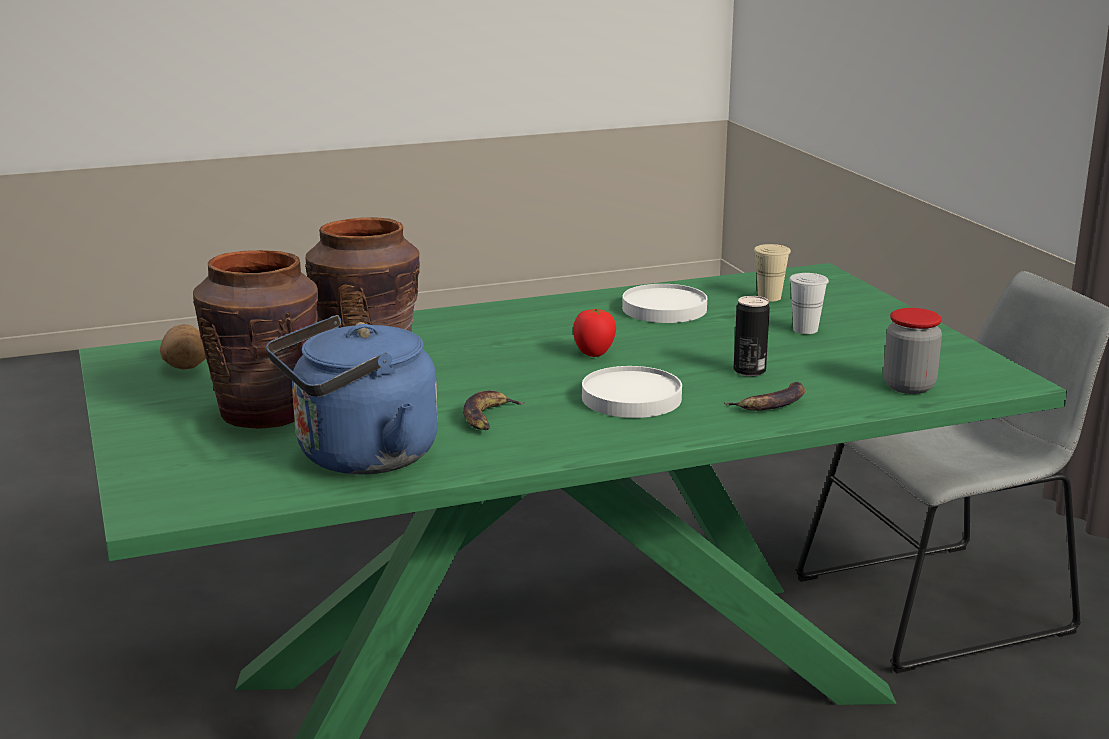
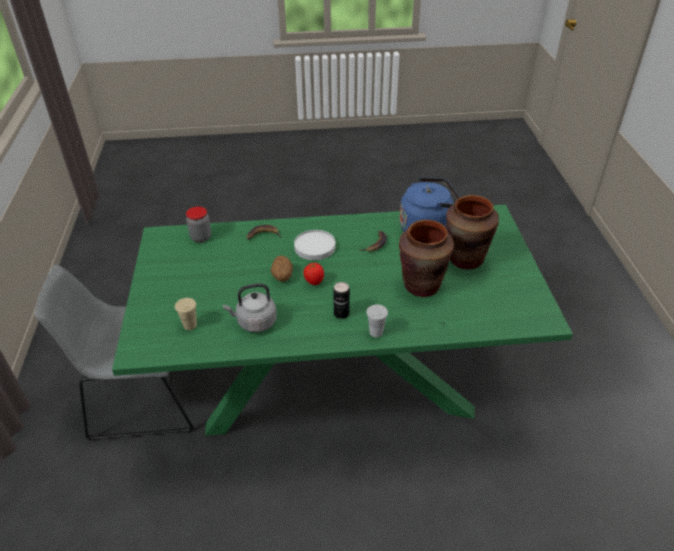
camera: 165 degrees left, 20 degrees up
(186, 366) = (509, 304): potato -> potato (282, 276)
(664, 308) = (254, 322): white plate -> grey kettle
(749, 371) = (254, 258): can -> can (341, 313)
(805, 330) = (201, 288): white cup -> white cup (376, 332)

